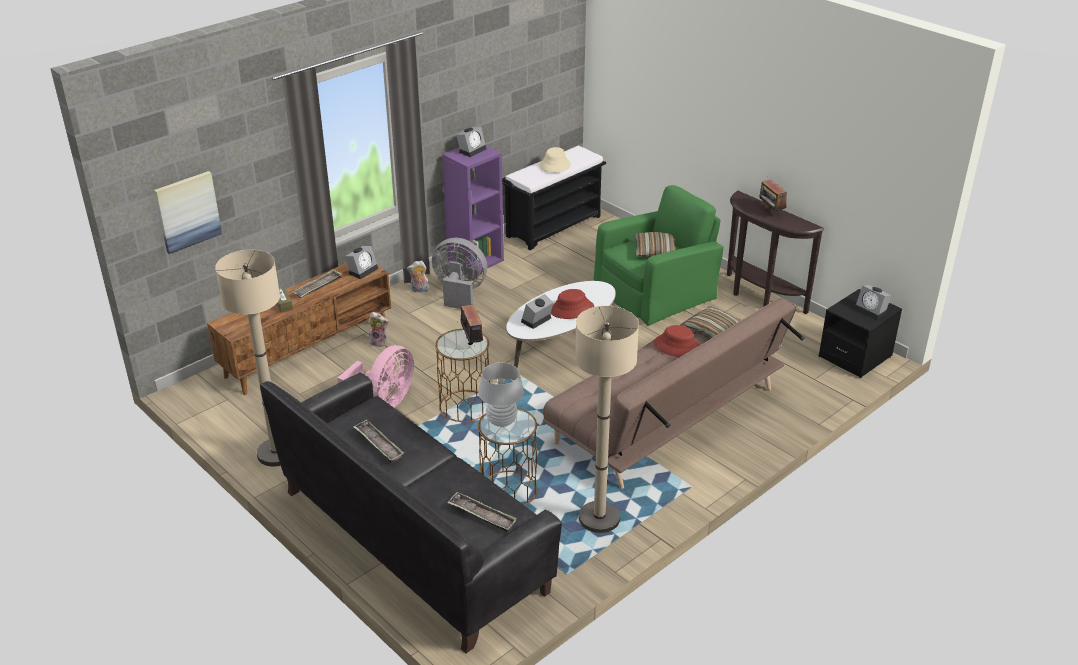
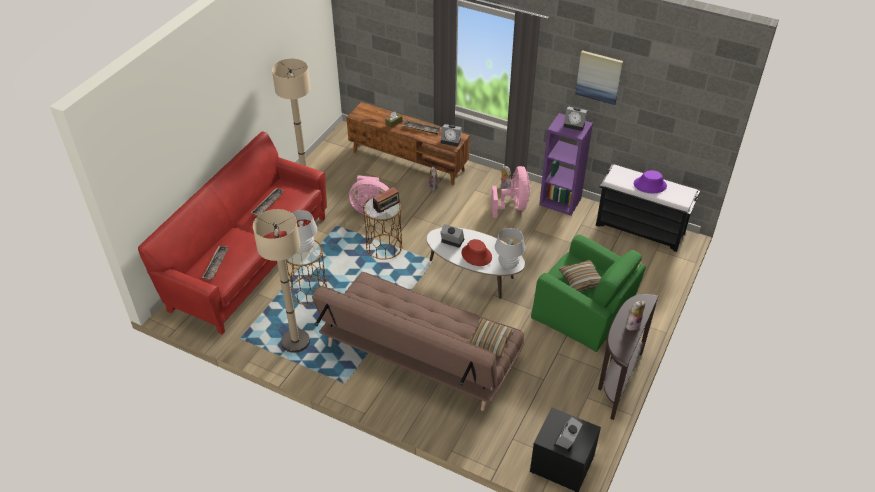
camera: 70 degrees right, 10 degrees up
(187, 211) = (371, 35): picture -> picture (599, 77)
(412, 540) = (249, 262): black sofa -> red sofa
(459, 293) = (513, 206): grey fan -> pink fan
(554, 165) = (650, 185): beige hat -> purple hat
(600, 292) = (508, 265): none -> white table lamp
(677, 346) = (456, 323): red hat -> none
(771, 211) = (632, 324): radio -> plush toy

